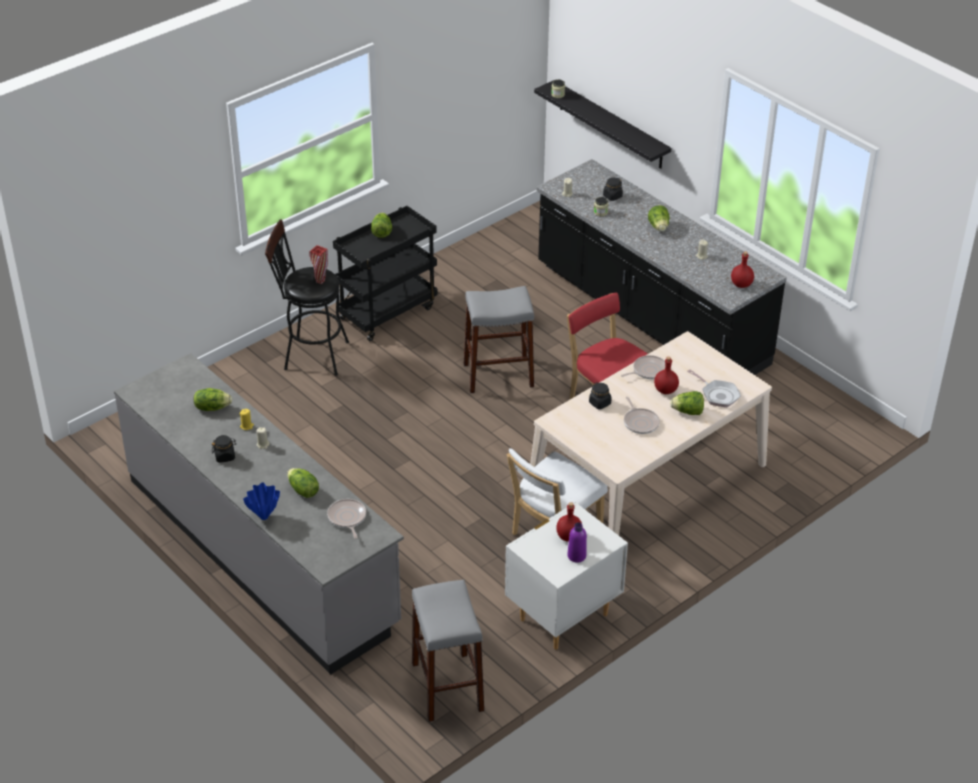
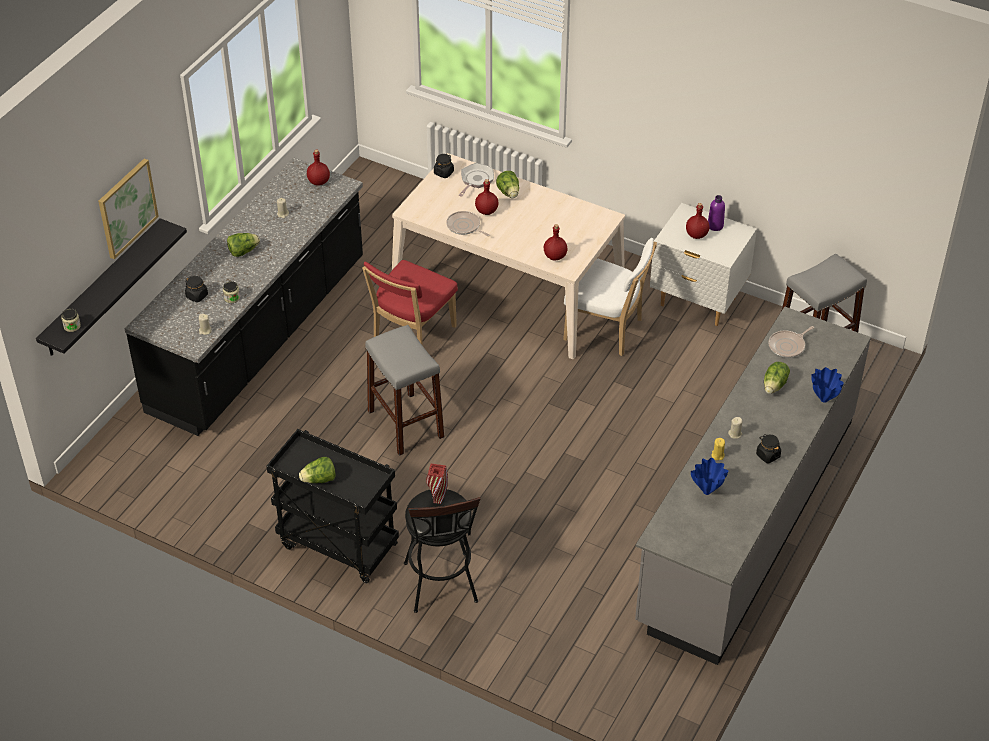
camera: 110 degrees left, 5 degrees up
(212, 407) = (707, 492): lettuce -> blue vase
(575, 417) = (555, 256): none -> red bottle
(600, 403) = (527, 246): black jar -> black jar (444, 172)
(640, 422) = (539, 217): frying pan -> none
(647, 97) = (127, 208): none -> picture

